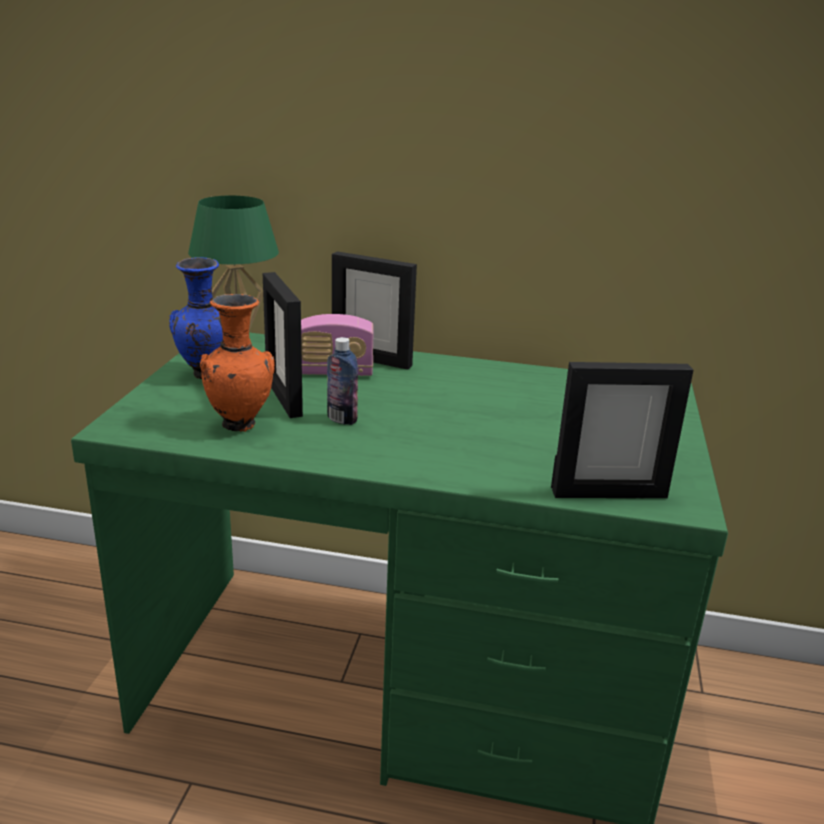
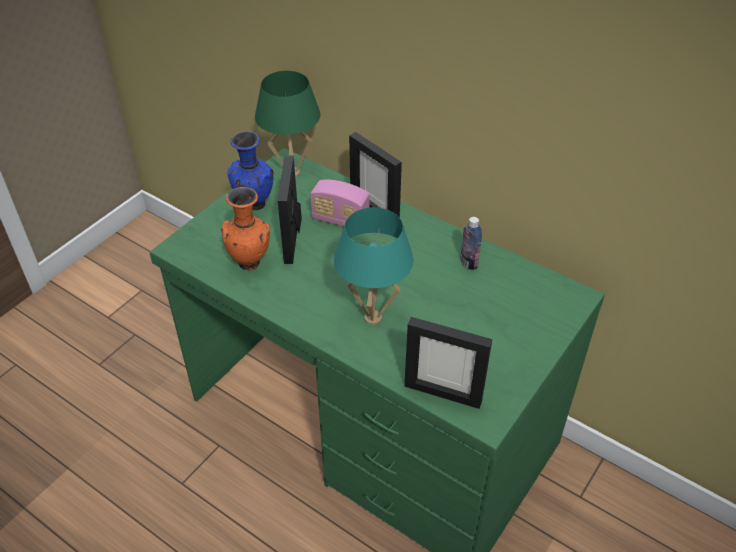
camera: 25 degrees right, 20 degrees up
(342, 419) = (316, 273): bottle -> bottle (468, 263)
(454, 445) = (373, 318): none -> turquoise table lamp

